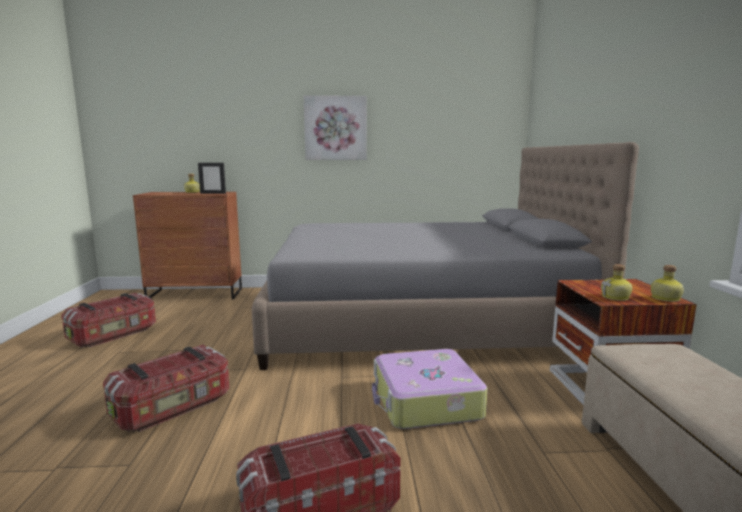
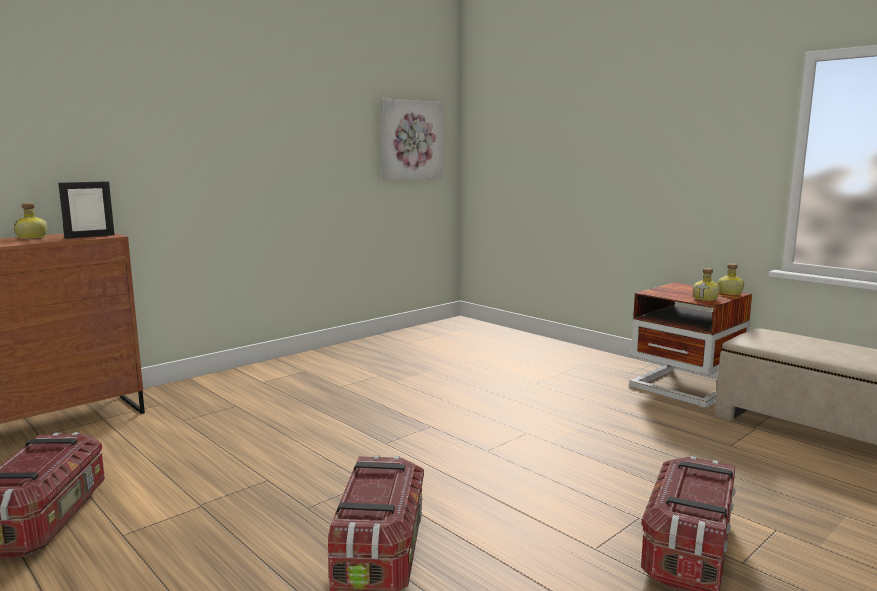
camera: 40 degrees left, 0 degrees up
(335, 128) = (255, 124): picture -> picture (410, 140)
(420, 322) = (449, 375): grey bed -> none
(425, 402) = (596, 443): suitcase -> none

